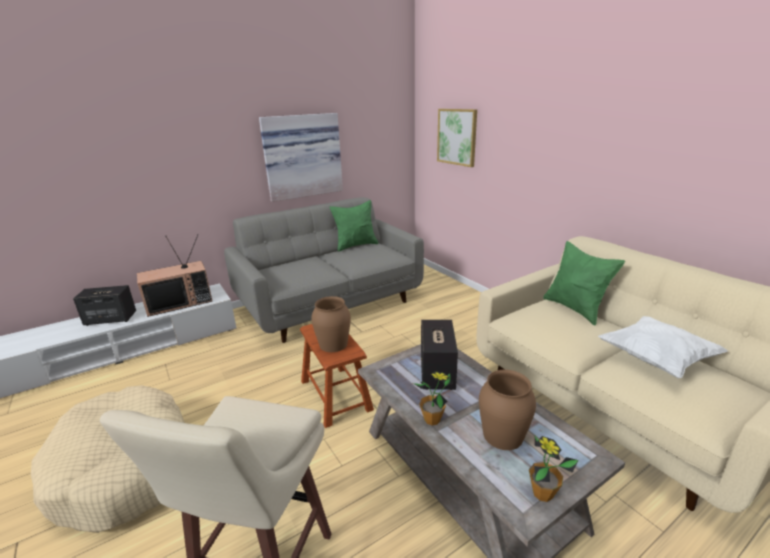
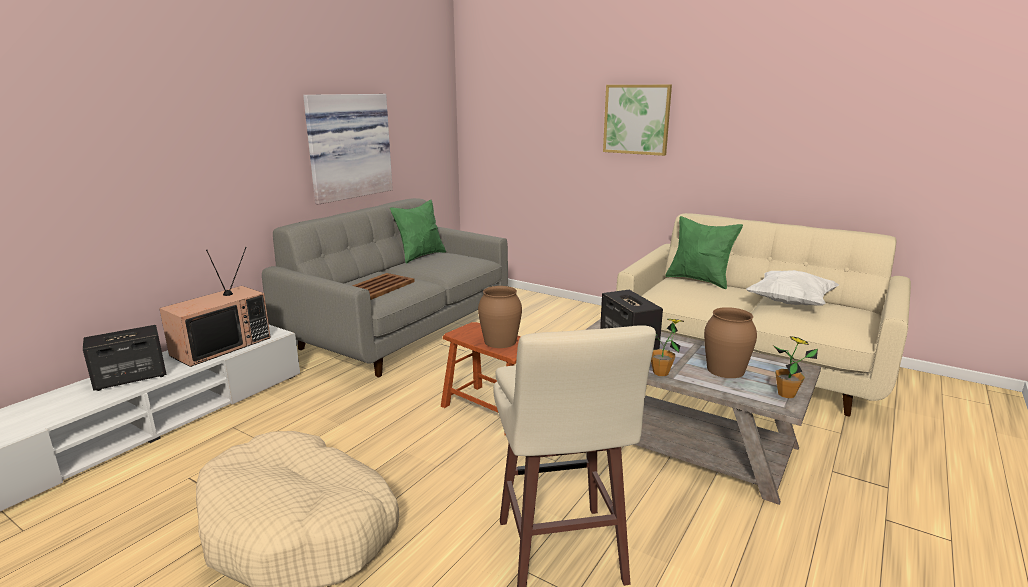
camera: 25 degrees left, 5 degrees down
(294, 273) = (378, 287): none -> brown tray
(457, 137) = (521, 124): picture -> picture (636, 119)

